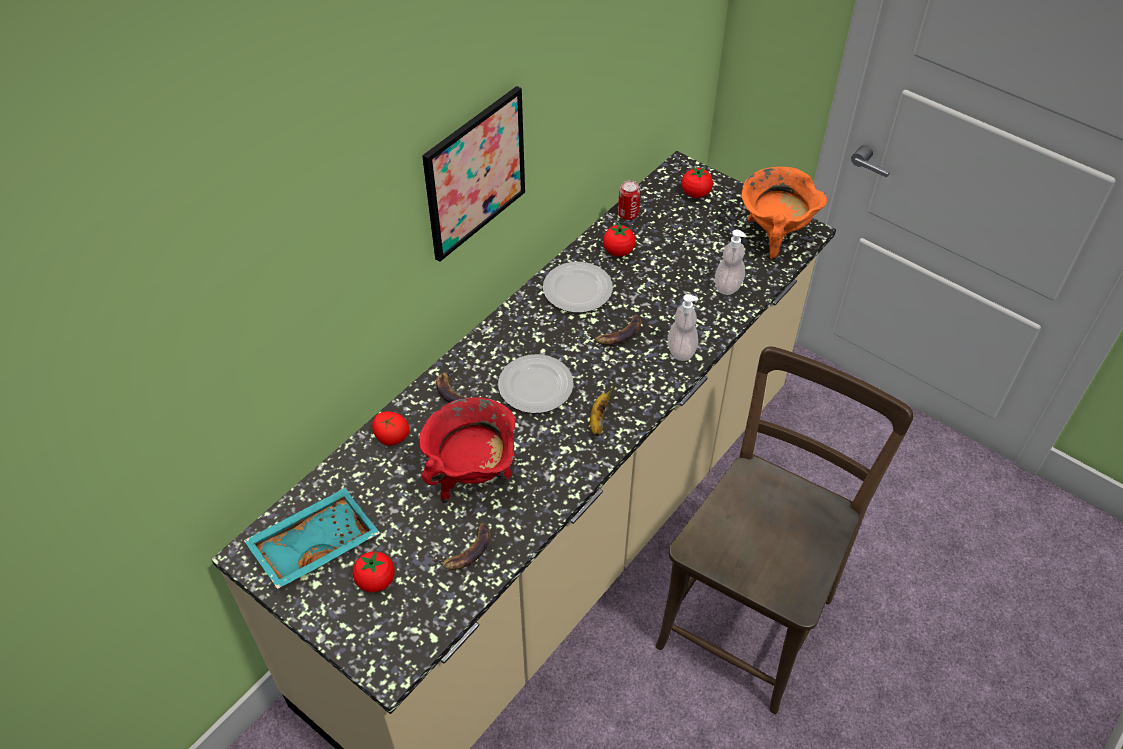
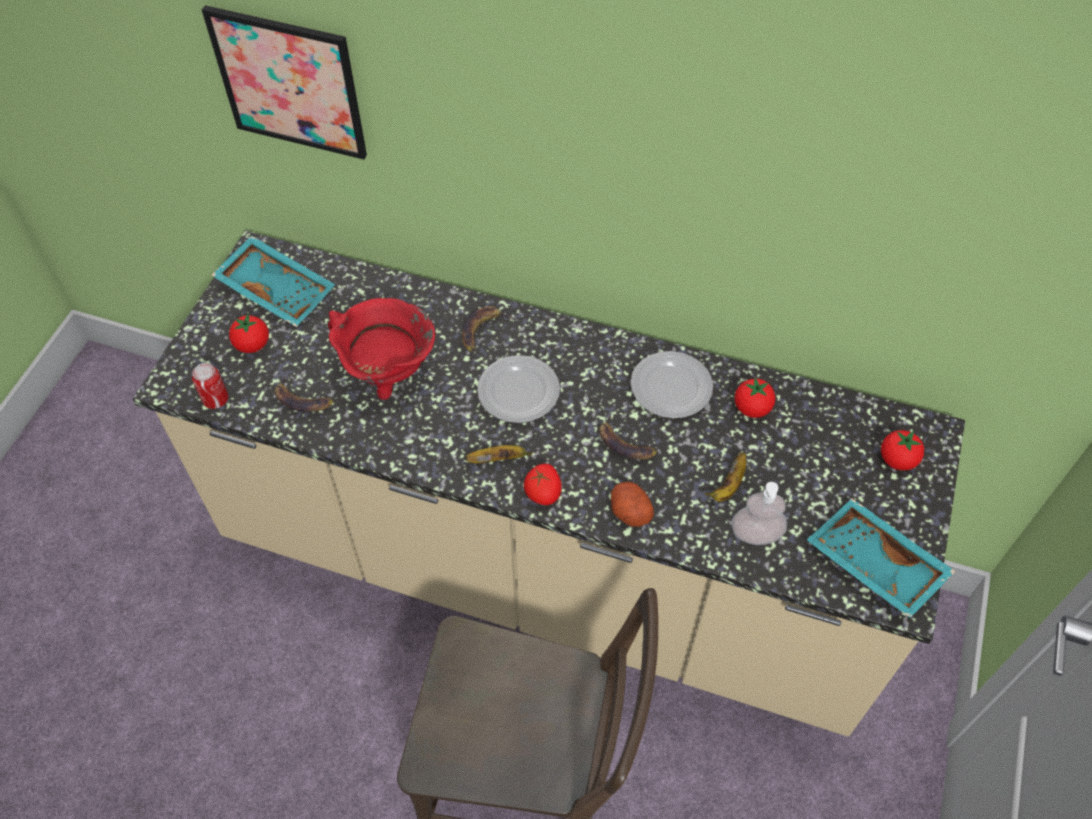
camera: 70 degrees right, 5 degrees up
(391, 437) = (411, 300): tomato -> tomato (543, 492)
(475, 173) = (620, 176): picture -> picture (289, 83)
(628, 214) = (817, 400): can -> can (215, 399)
(681, 287) = (728, 486): none -> banana
(681, 350) = (629, 511): soap dispenser -> potato
(774, 236) = (873, 565): orange cooking pot -> turquoise tray

